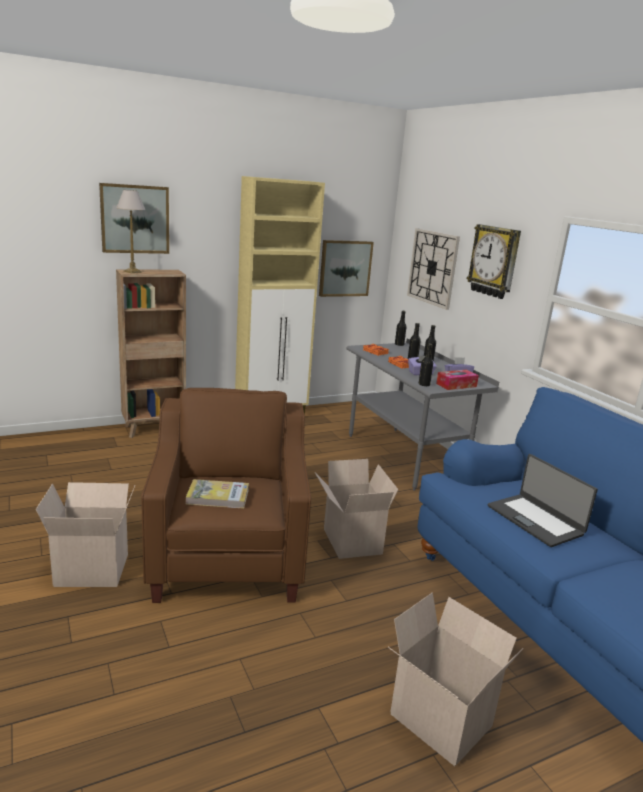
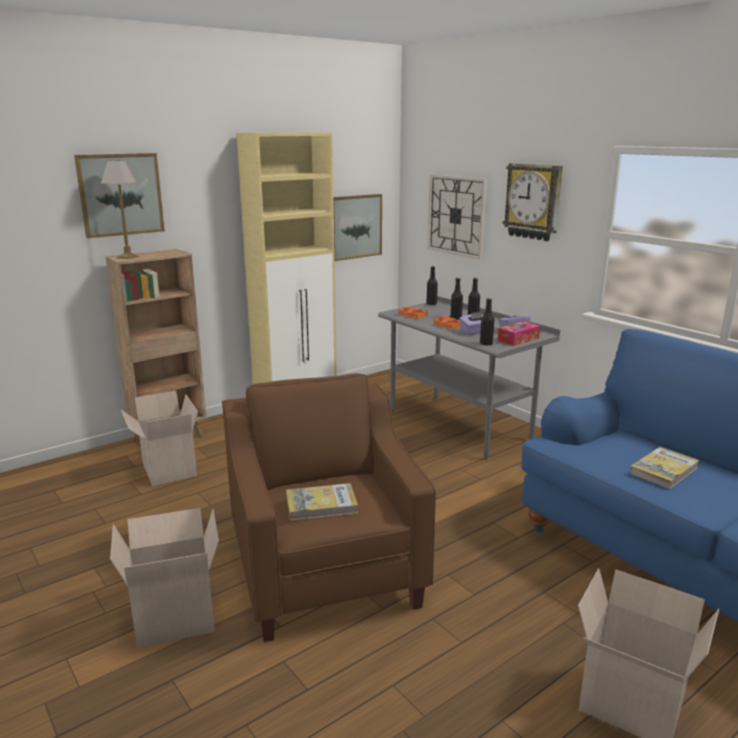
camera: 10 degrees left, 0 degrees up
(350, 541) = (446, 527): cardboard box -> cardboard box (167, 470)
(535, 520) = (663, 470): laptop -> book

